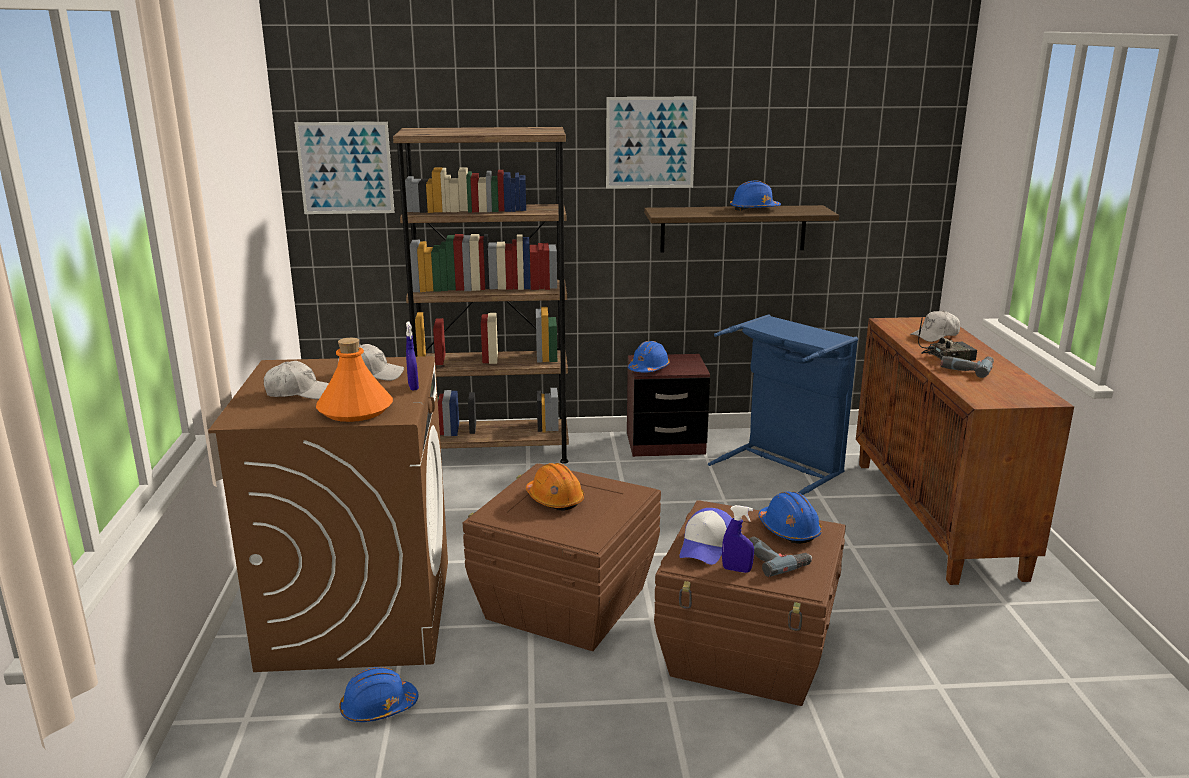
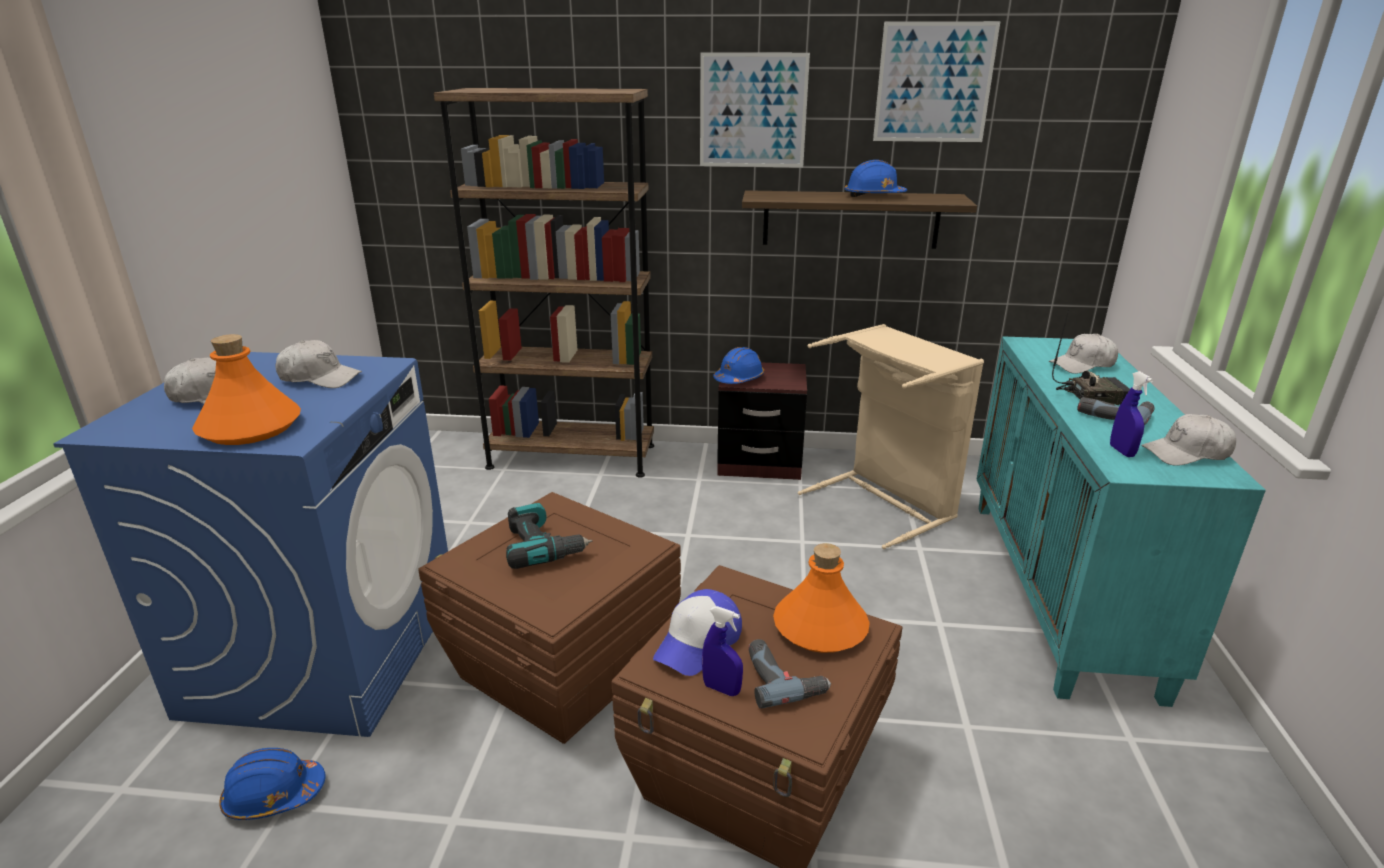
camera: 10 degrees right, 5 degrees up
(345, 168) = (410, 135): picture -> picture (934, 83)
(358, 612) = (326, 650): brown washing machine -> blue washing machine
(413, 387) = (351, 399): blue spray bottle -> blue spray bottle (1122, 451)
(555, 499) = (543, 546): orange hard hat -> power drill
(783, 465) = (886, 502): blue laundry basket -> beige laundry basket
(789, 530) = (820, 628): blue hard hat -> orange bottle
(937, 517) = (1061, 592): brown cabinet -> turquoise cabinet
(1020, 388) = (1187, 453): none -> white cap

